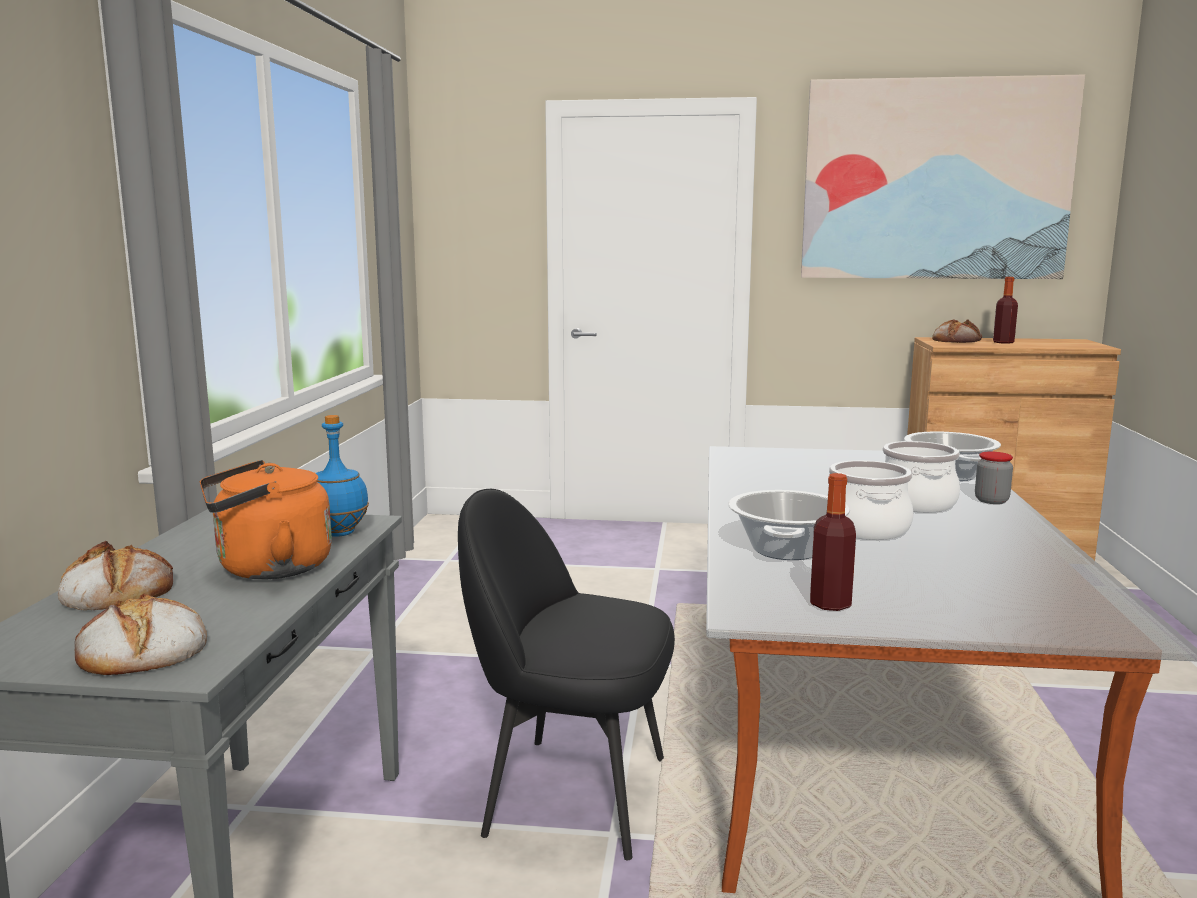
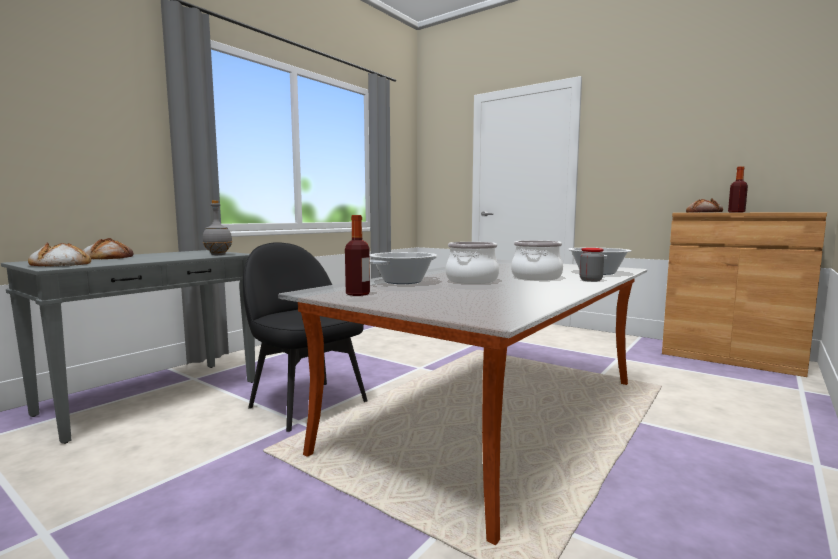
camera: 30 degrees right, 5 degrees down
(268, 569) = (163, 258): orange kettle -> none
(338, 533) = (218, 255): blue bottle -> grey bottle
(935, 180) = (697, 110): picture -> none

